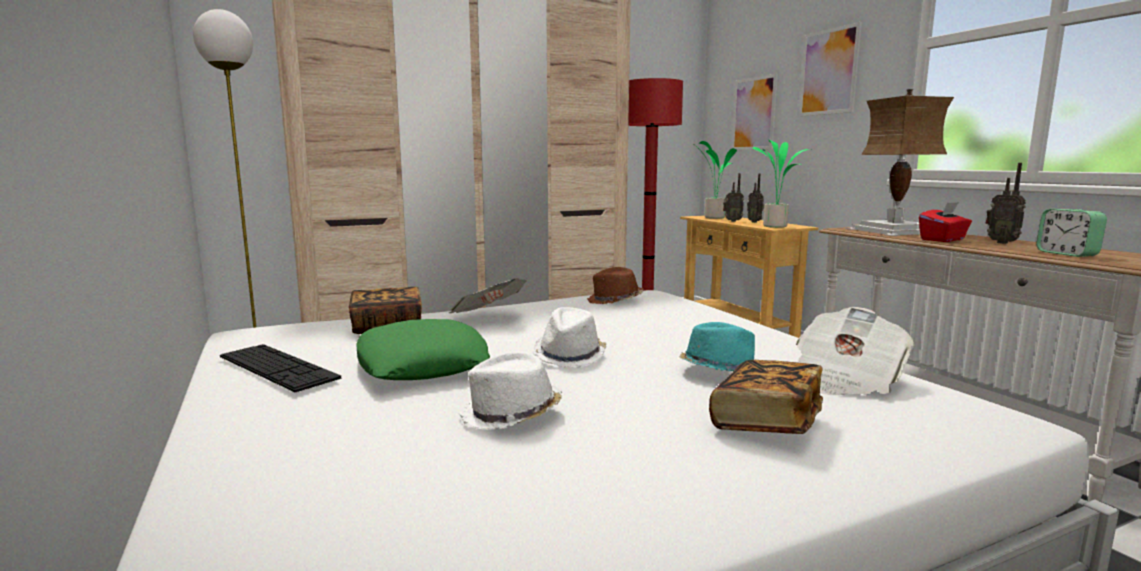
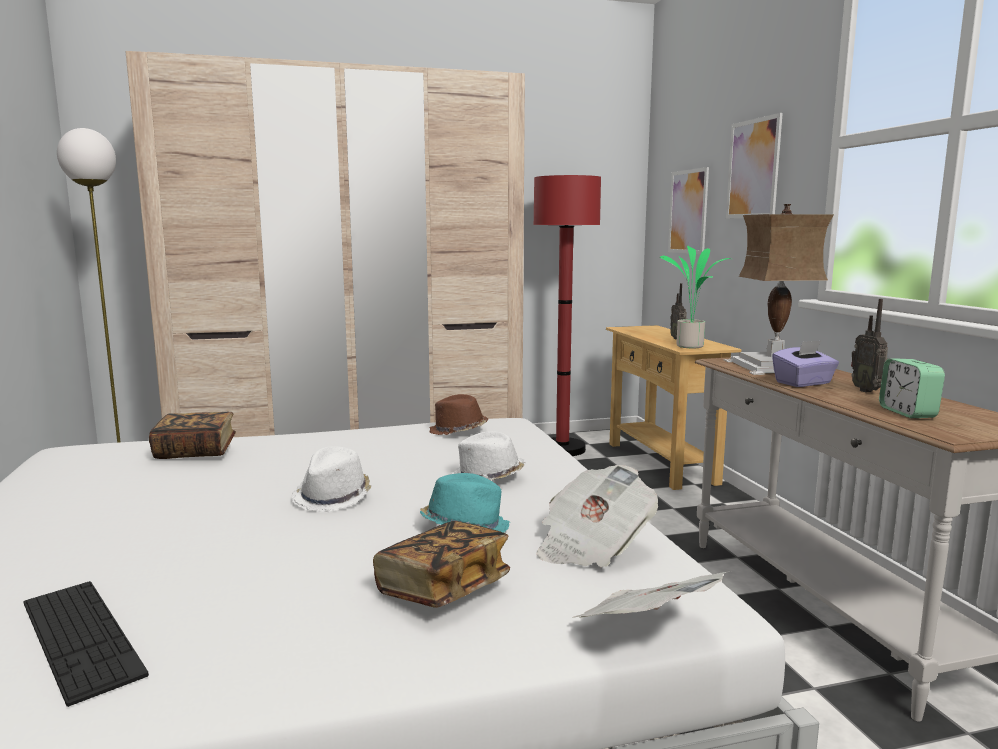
camera: 10 degrees right, 0 degrees up
(277, 367) = (53, 492): keyboard -> keyboard (80, 636)
(421, 363) = (187, 496): green pillow -> none
(488, 317) = (307, 445): newspaper -> newspaper (647, 632)
(511, 415) = (208, 560): white hat -> white hat (487, 477)
(713, 217) = (640, 330): potted plant -> none
(732, 221) = (653, 336): radio -> none
(943, 240) = (803, 383): red tissue box -> purple tissue box

